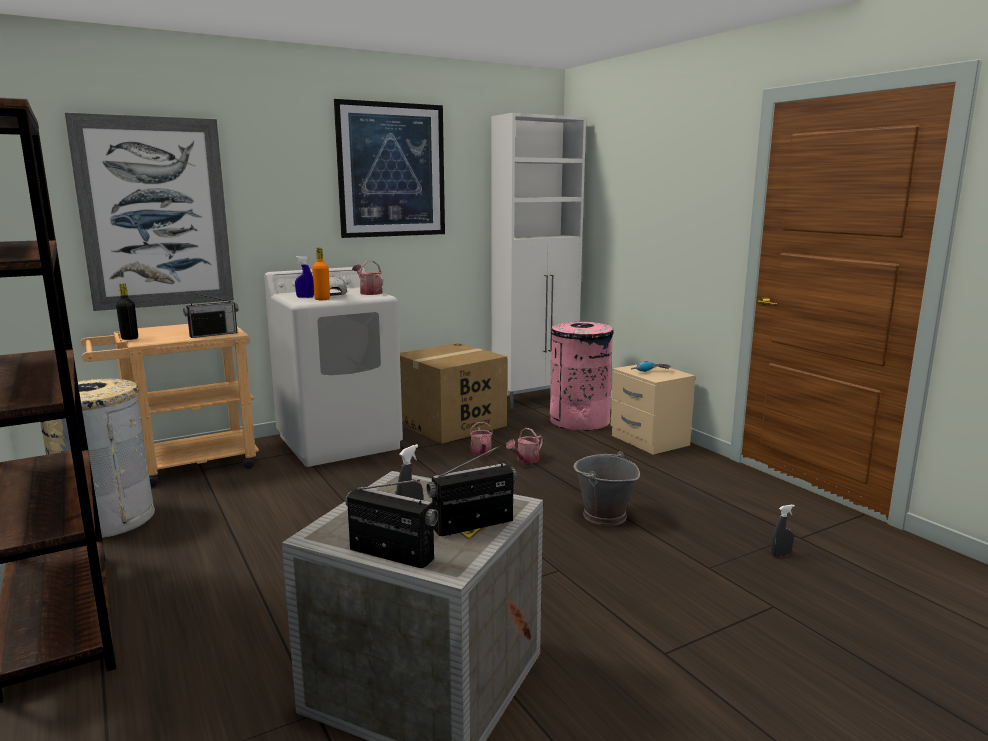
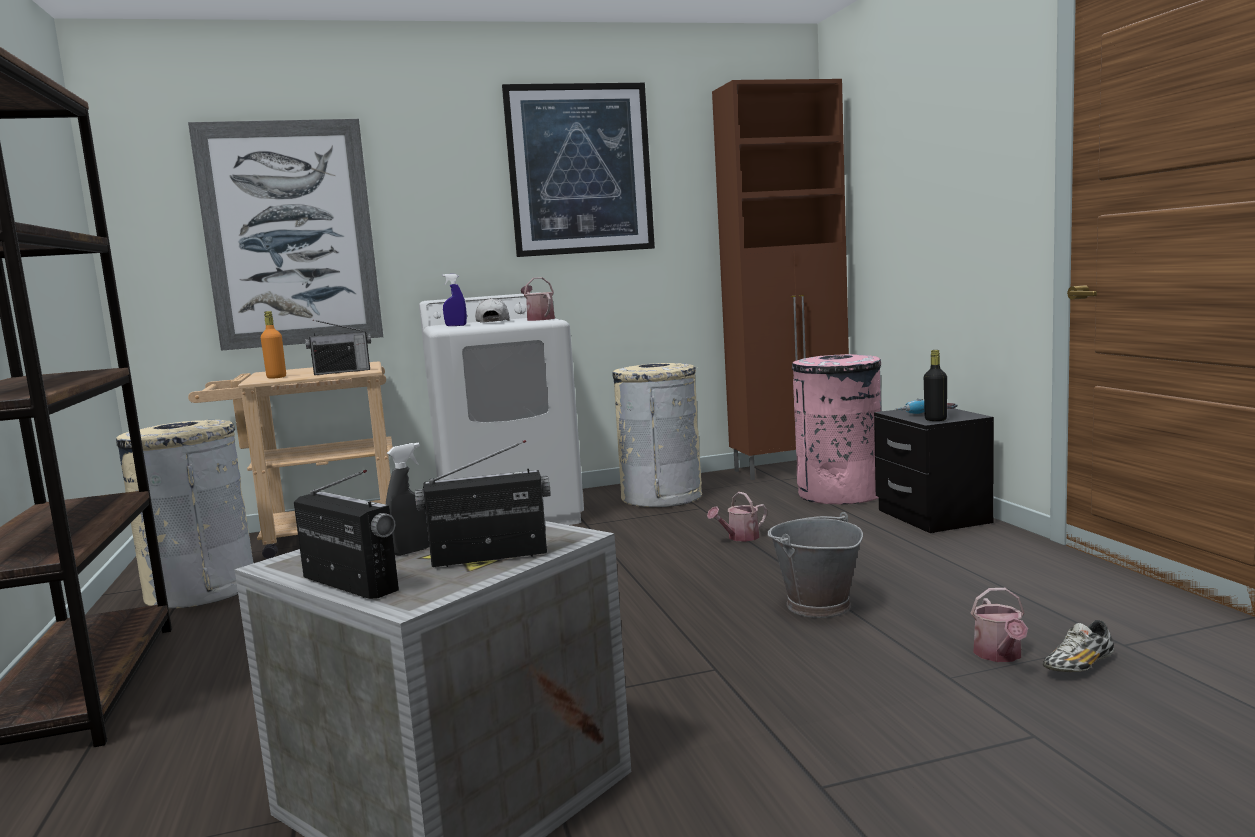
camera: 15 degrees right, 5 degrees down
(129, 338) = (247, 377): black bottle -> black bottle (935, 420)
(322, 299) = (472, 326): orange bottle -> orange bottle (276, 377)
(451, 424) = (661, 497): cardboard box -> beige trash can
(481, 453) = (683, 529): watering can -> watering can (999, 655)
(535, 398) = (792, 469): white cabinet -> brown cabinet
(648, 441) = (931, 517): beige nightstand -> black nightstand
(780, 555) = (1079, 666): grey spray bottle -> shoe

